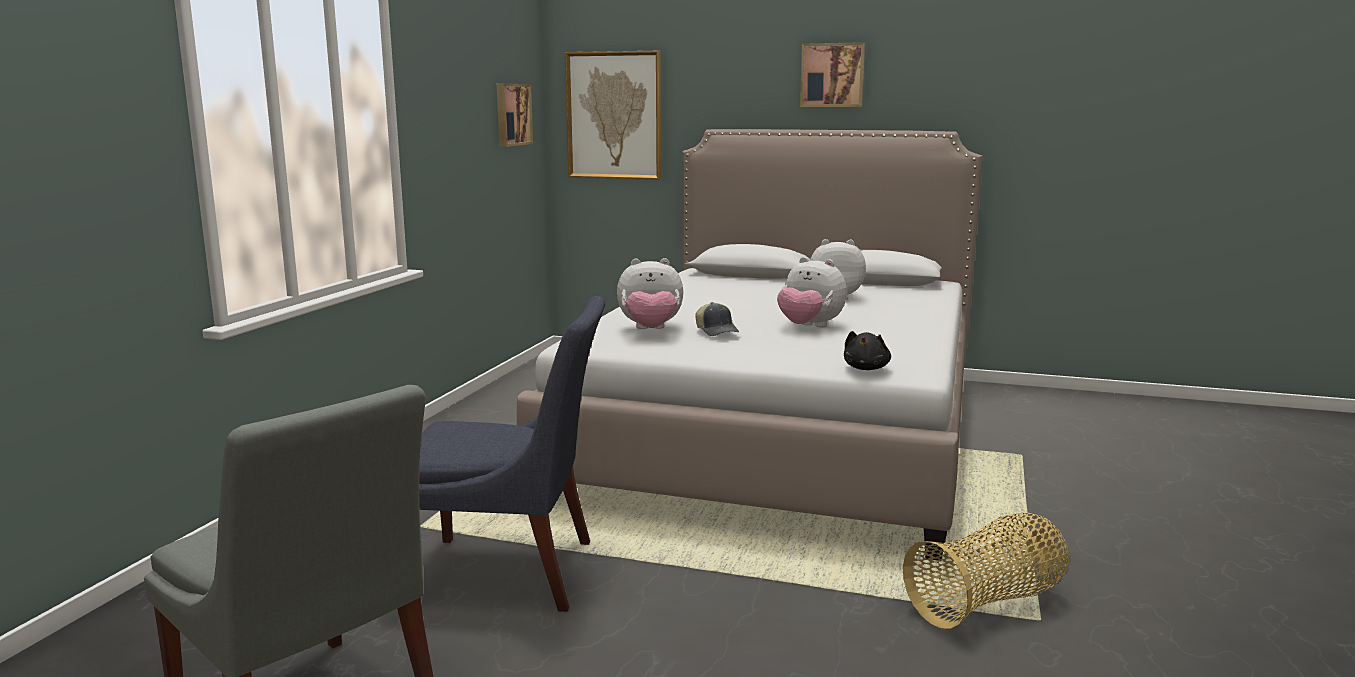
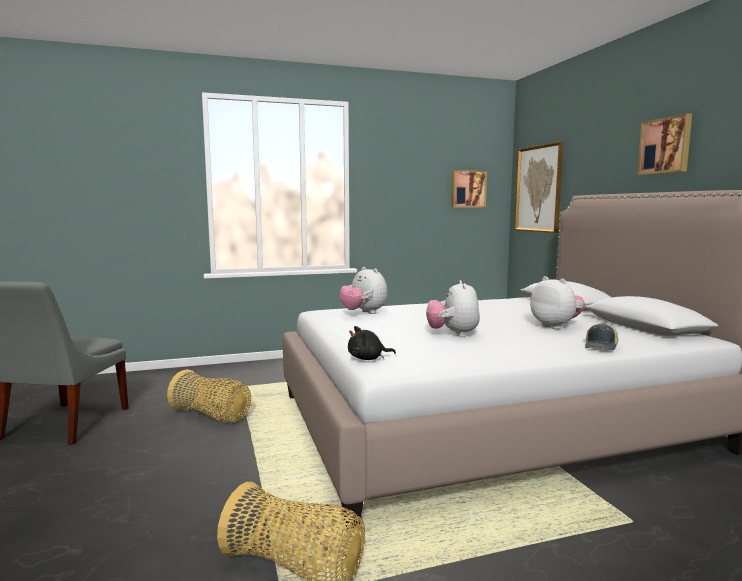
camera: 55 degrees right, 5 degrees down
(511, 573) = (212, 416): blue chair -> basket
(717, 331) = (388, 321): cap -> cap (601, 347)

